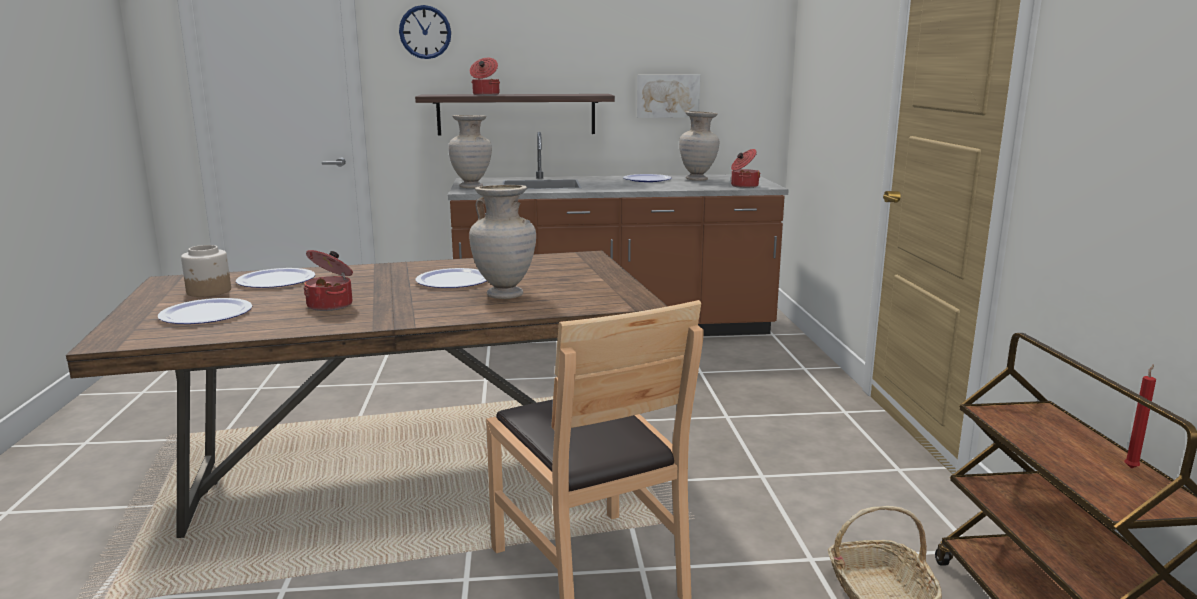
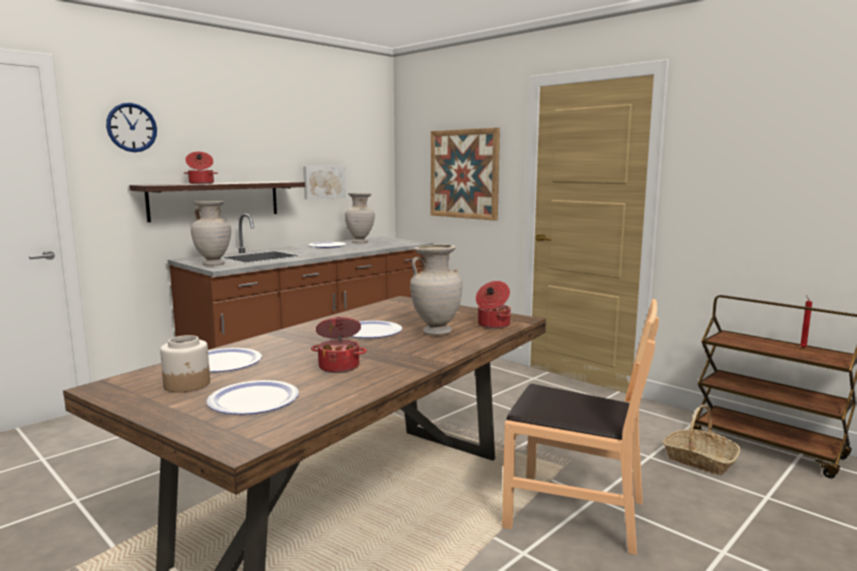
camera: 40 degrees left, 5 degrees down
(743, 186) = (402, 243): cooking pot -> cooking pot (492, 325)
(841, 89) = (464, 174): none -> picture

